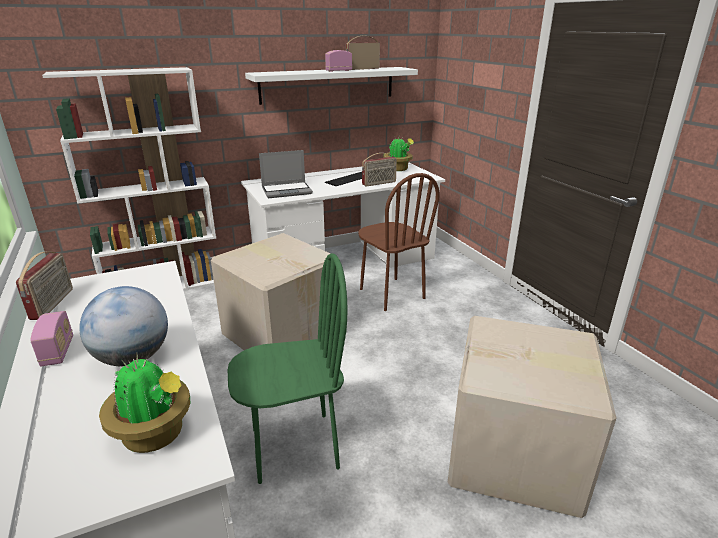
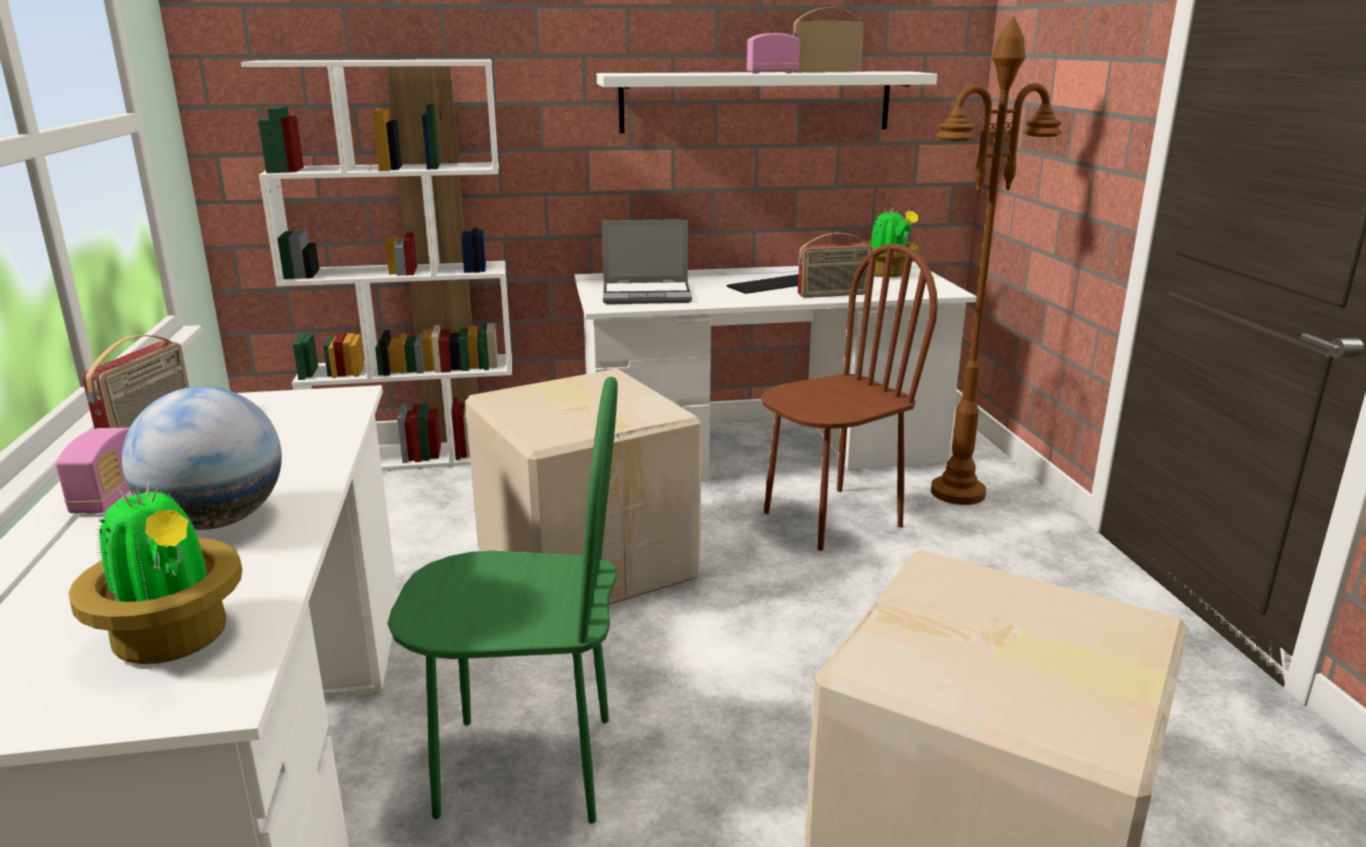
camera: 15 degrees right, 5 degrees down
(391, 294) = (831, 519): brown chair -> brown chair turned 105 degrees counterclockwise
(443, 273) = (958, 492): none -> brown floor lamp

